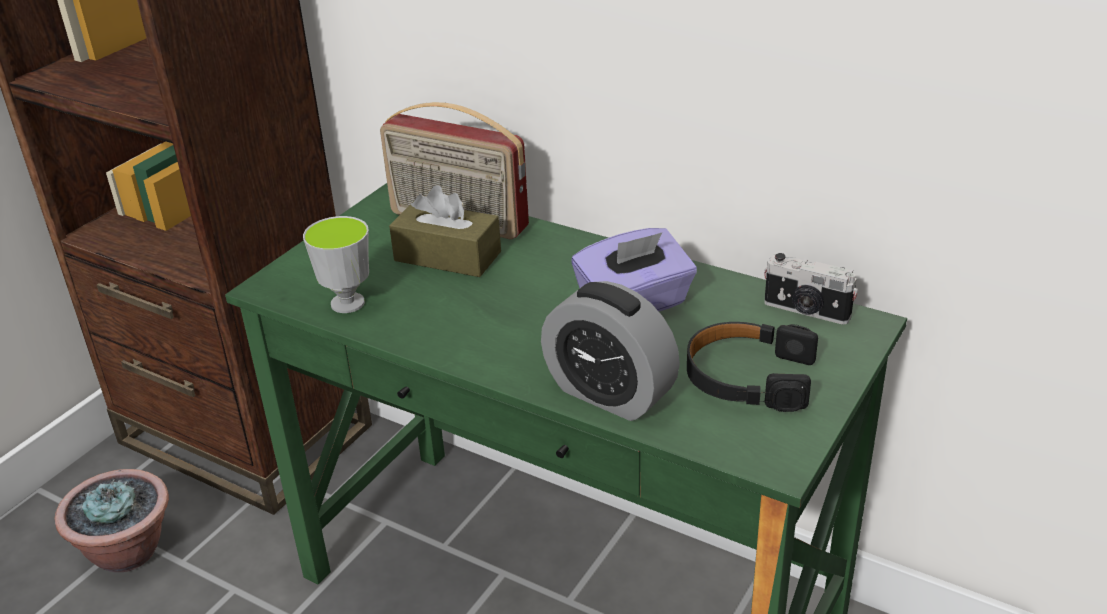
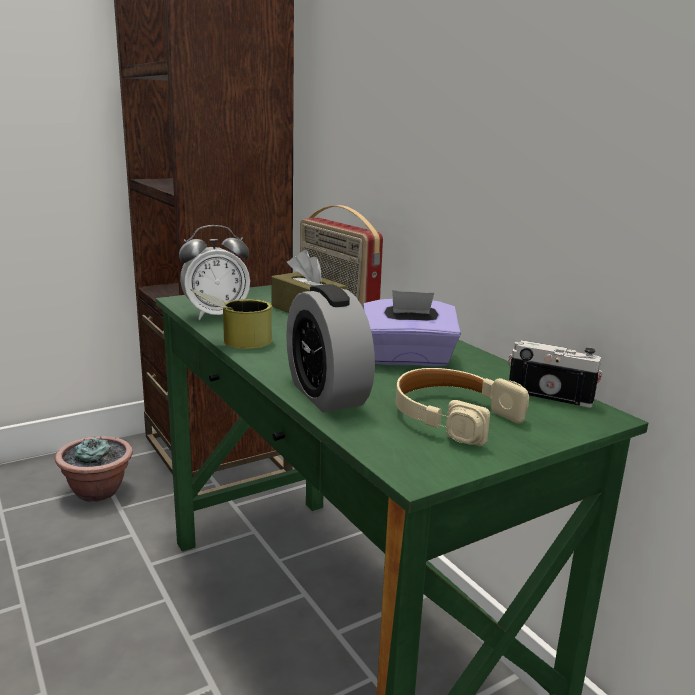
camera: 25 degrees right, 15 degrees down
(347, 303) = (216, 315): cup -> alarm clock
(426, 348) = (233, 343): none -> can
(748, 377) = (453, 416): black headphones -> beige headphones
(806, 311) = (550, 395): camera -> camera turned 150 degrees clockwise

